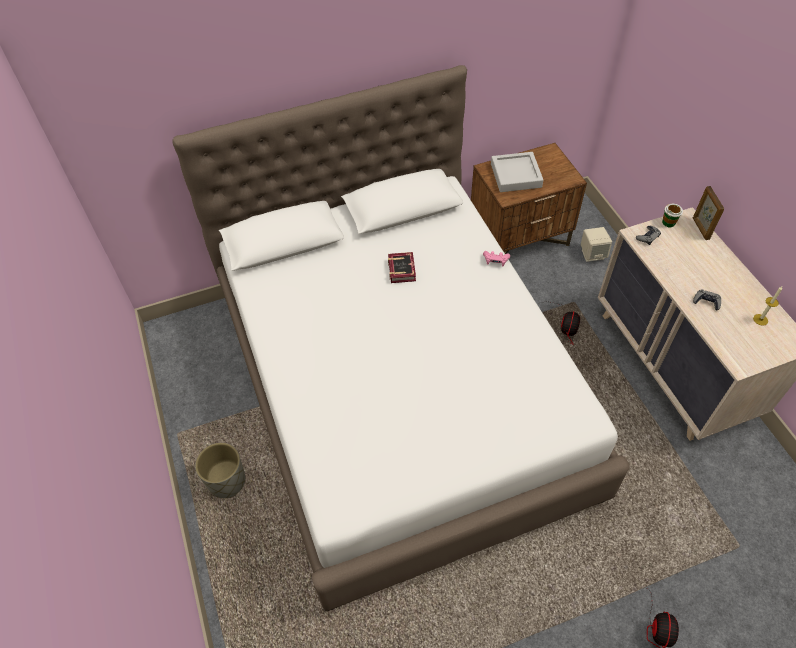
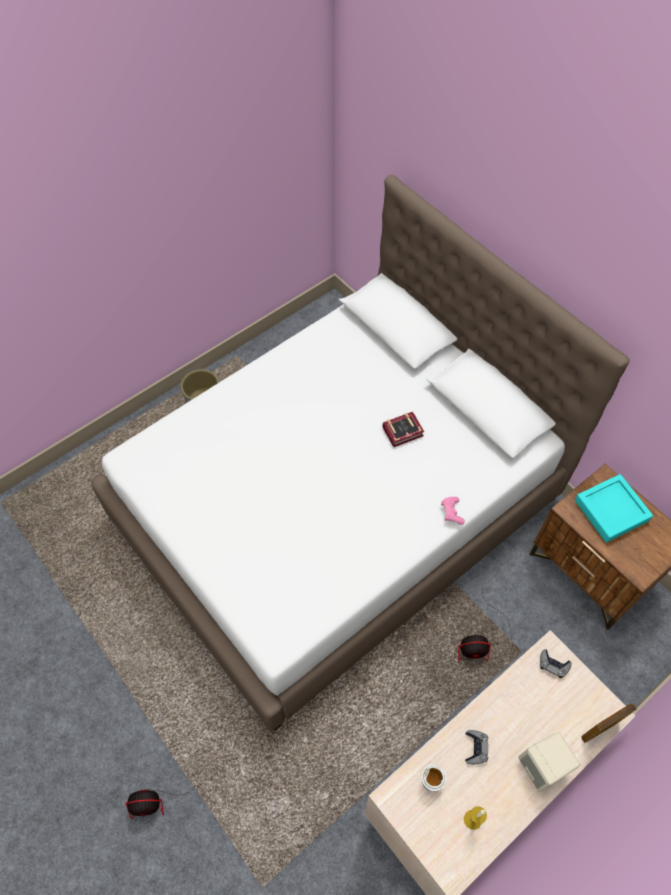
camera: 70 degrees right, 5 degrees up
(515, 175) = (611, 510): grey tray -> turquoise tray
(592, 254) = (607, 660): beige speaker -> beige speaker (542, 766)
(668, 222) = (591, 687): cup -> cup (431, 781)

